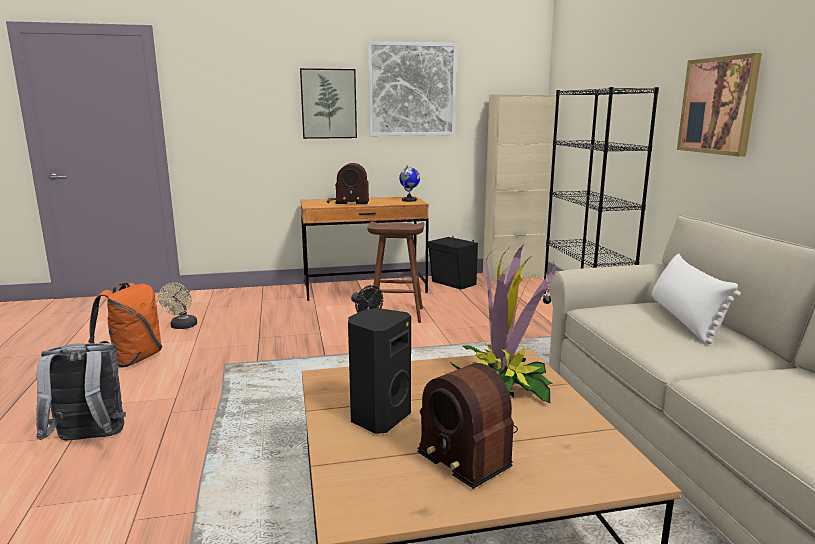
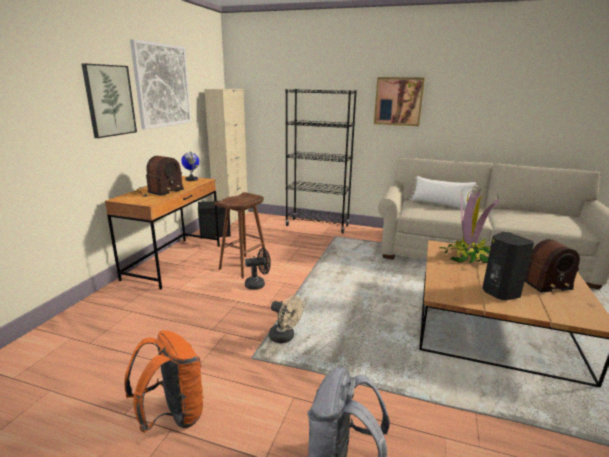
camera: 60 degrees left, 5 degrees up
(182, 327) = (122, 368): beige fan -> beige fan (285, 337)

